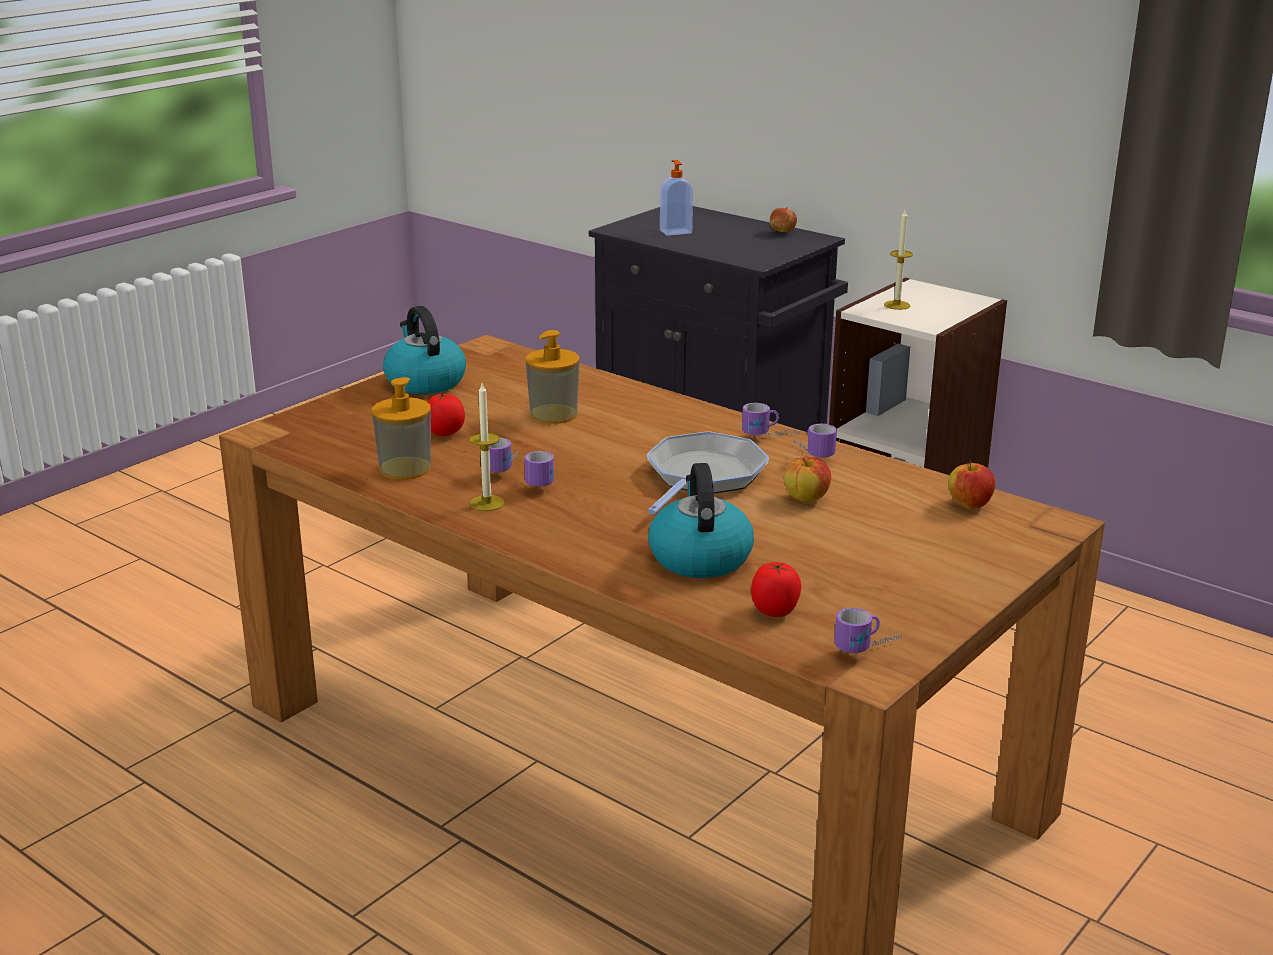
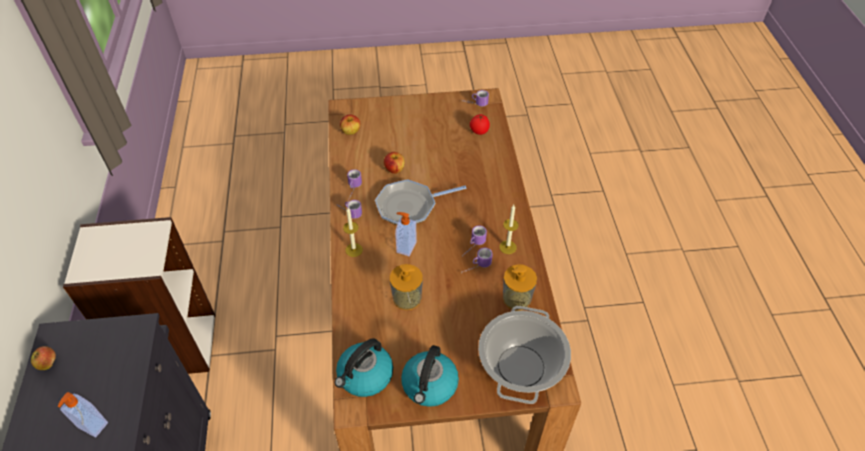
camera: 135 degrees left, 25 degrees up
(328, 427) = (521, 367): none -> cooking pot
(446, 433) = (471, 317): tomato -> none
(633, 444) = (405, 247): none -> soap dispenser
(699, 557) = (470, 167): kettle -> kettle (365, 376)
(897, 305) = (129, 259): candle -> candle (354, 250)

